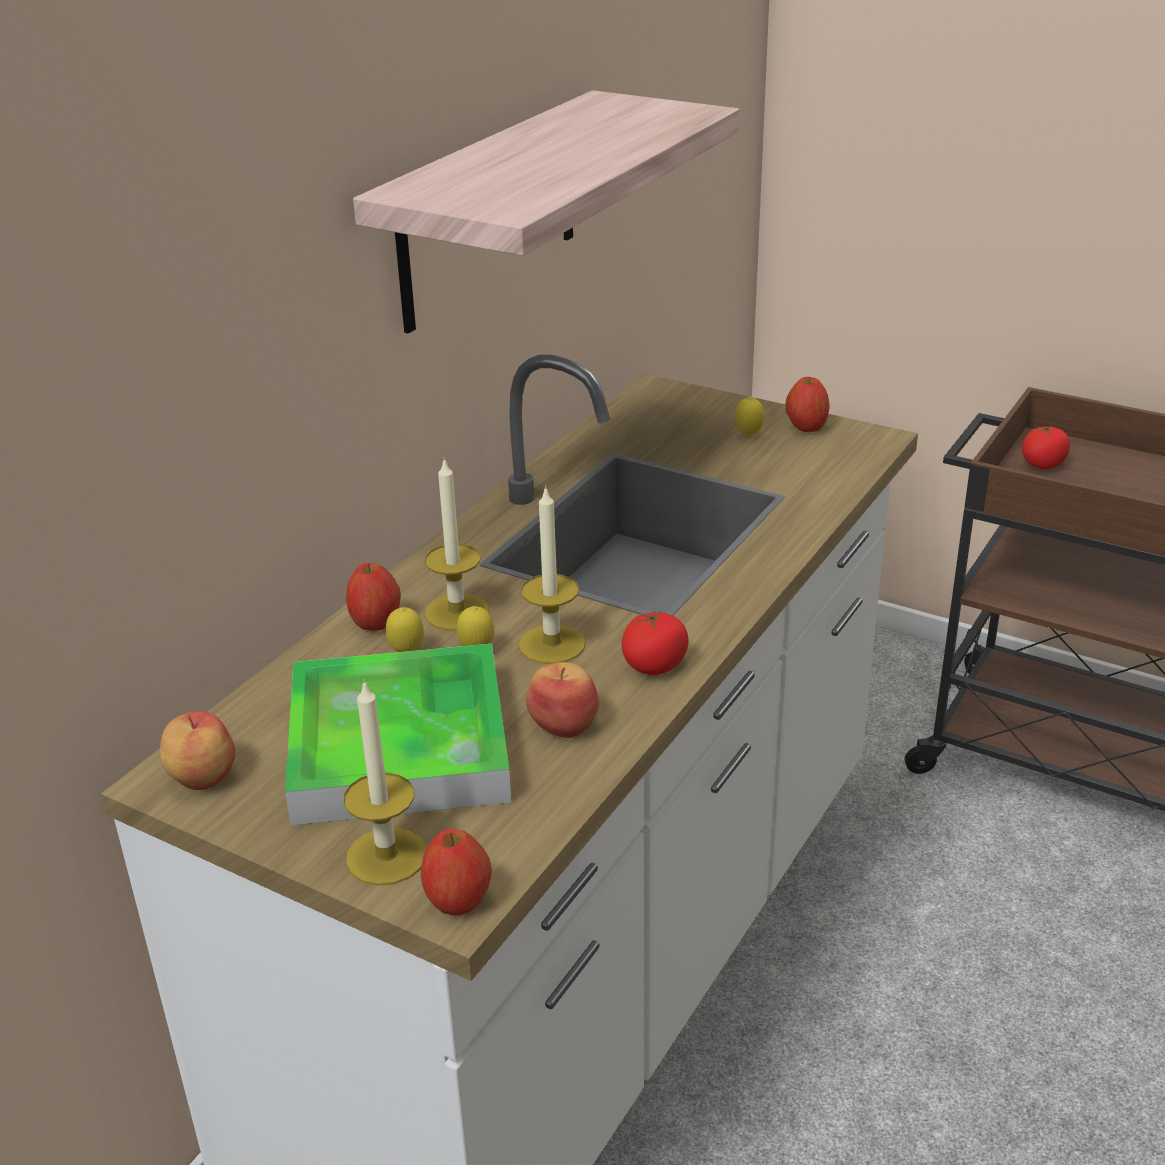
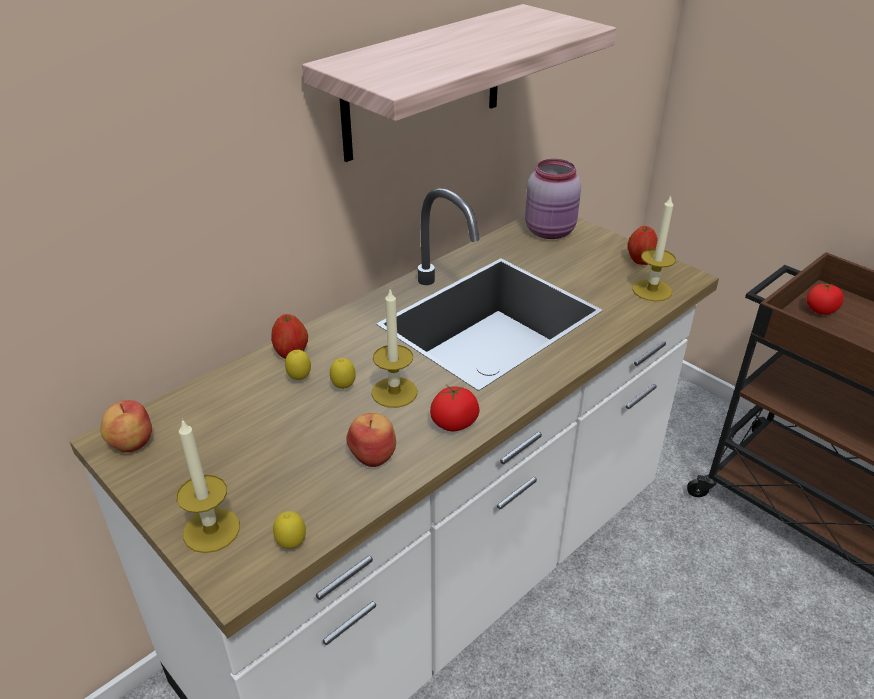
camera: 15 degrees right, 5 degrees up
(399, 745) = (261, 447): tray -> none
(457, 612) = (345, 355): candle -> candle (652, 290)
(458, 901) = (238, 577): apple -> none
(667, 409) = (551, 231): none -> pink jar
(748, 435) = (597, 260): lemon -> lemon (291, 545)

